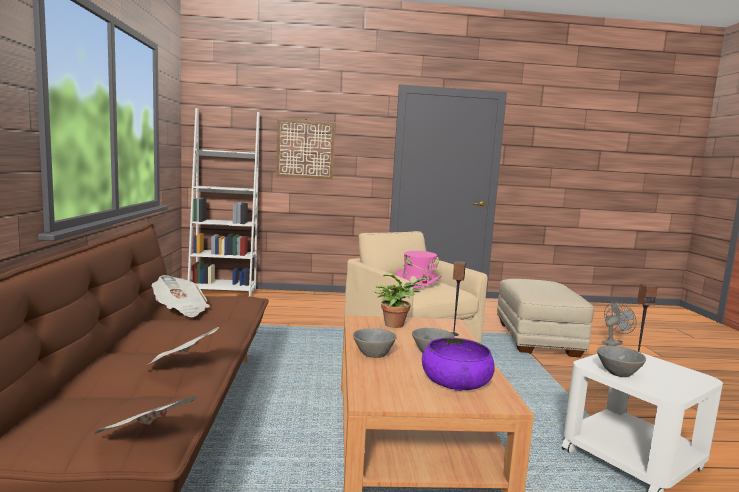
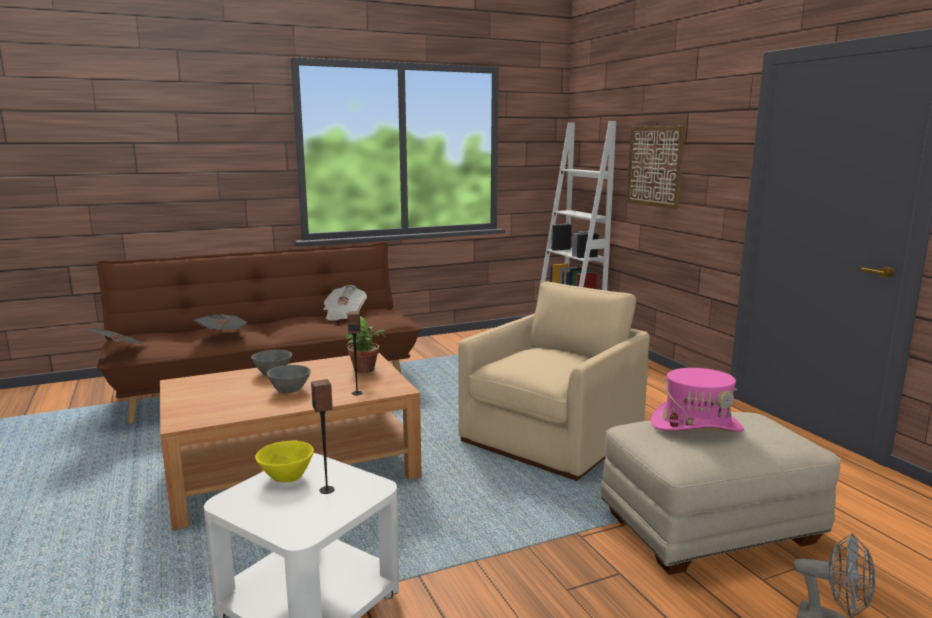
camera: 70 degrees right, 5 degrees up
(418, 283) = (541, 357): pink hat -> pink hat (696, 426)
(456, 380) = (224, 403): purple bowl -> none
(617, 373) = (287, 475): grey bowl -> yellow bowl

